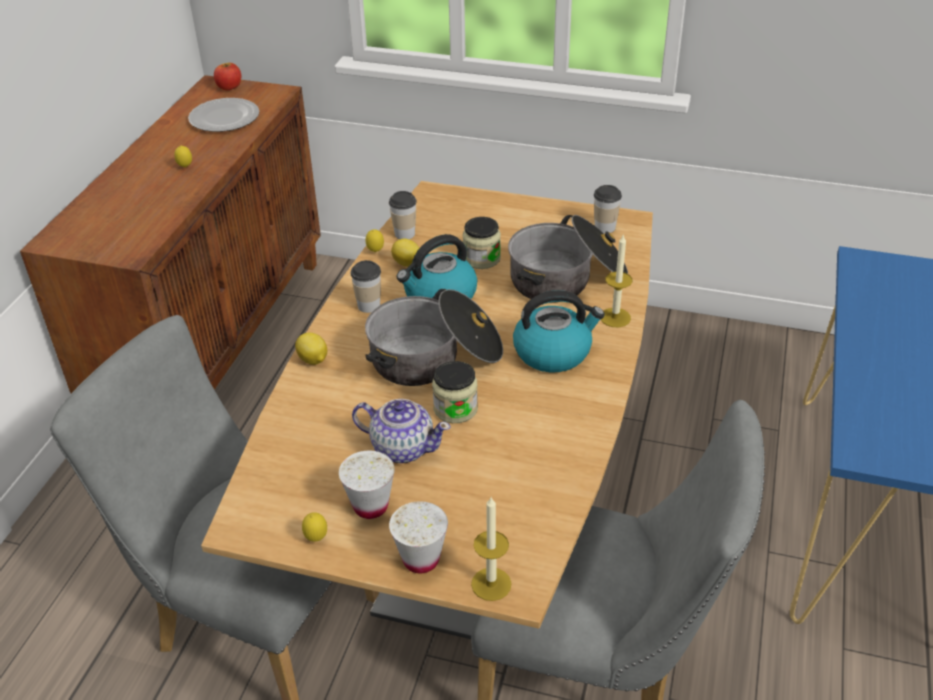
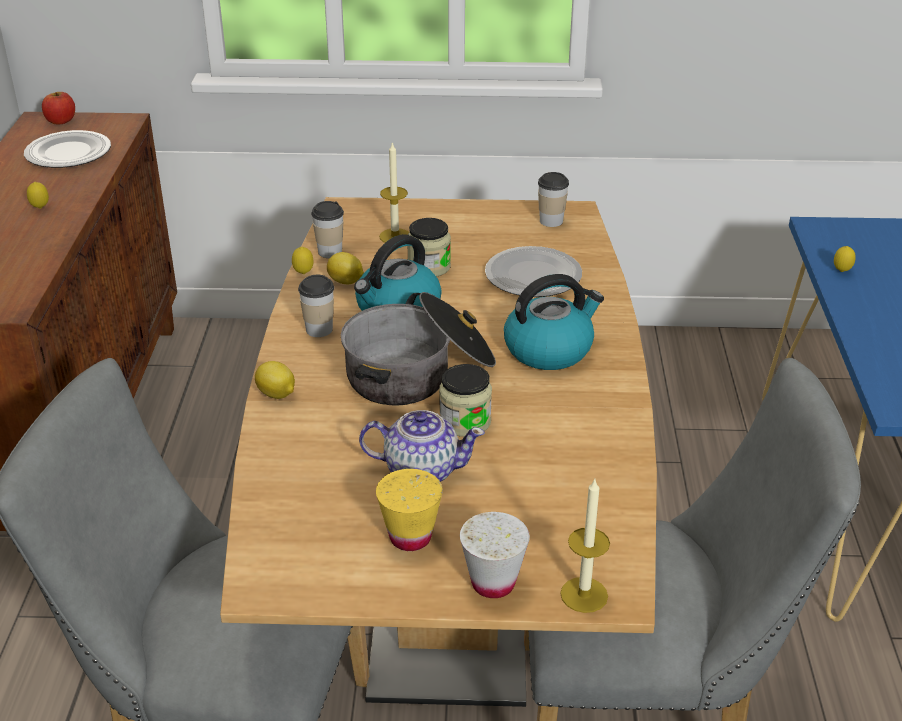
camera: 15 degrees left, 5 degrees down
(316, 539) = (360, 582): lemon -> lemon (841, 271)
(370, 506) = (410, 537): white cup -> yellow cup
(567, 278) = (532, 275): cooking pot -> plate
(615, 317) = (601, 307): candle -> candle (395, 236)

